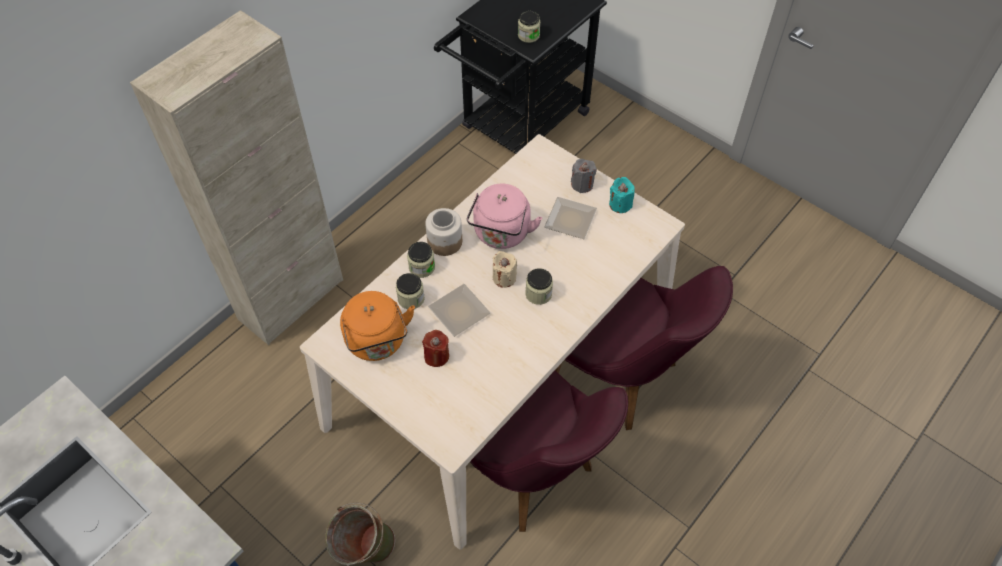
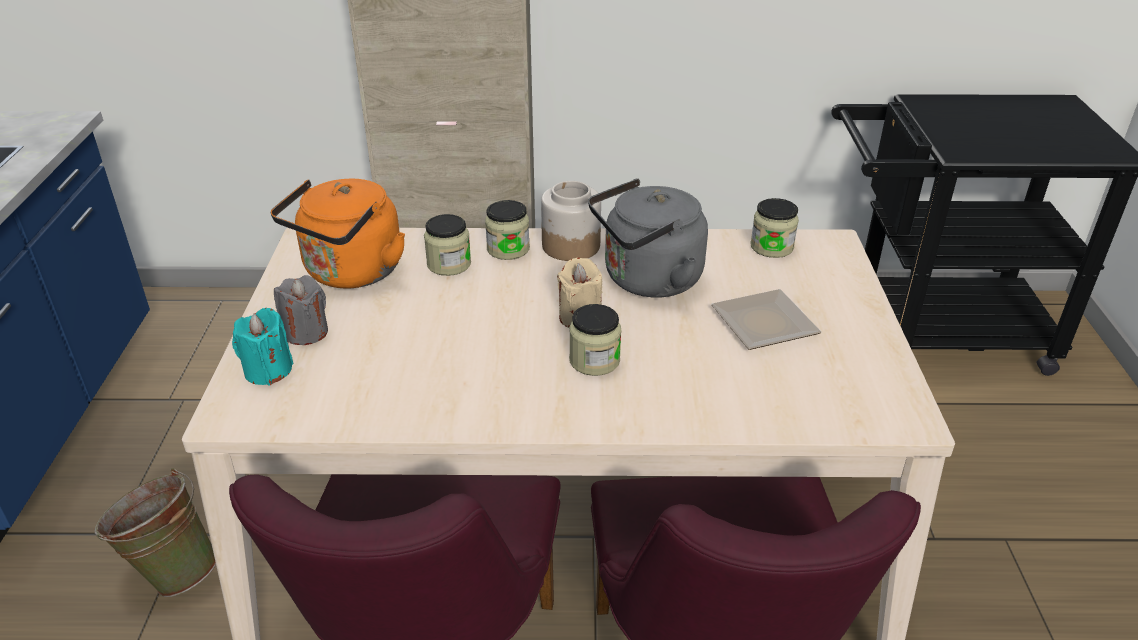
camera: 50 degrees right, 20 degrees down
(436, 356) = (379, 326): red candle -> none
(459, 313) = (471, 310): plate -> none
(501, 234) = (647, 280): pink kettle -> grey kettle
(528, 35) = (972, 142): jar -> jar (771, 247)
(582, 184) = (840, 303): grey candle -> grey candle (306, 332)
(620, 204) = (869, 355): turquoise candle -> turquoise candle (268, 370)

